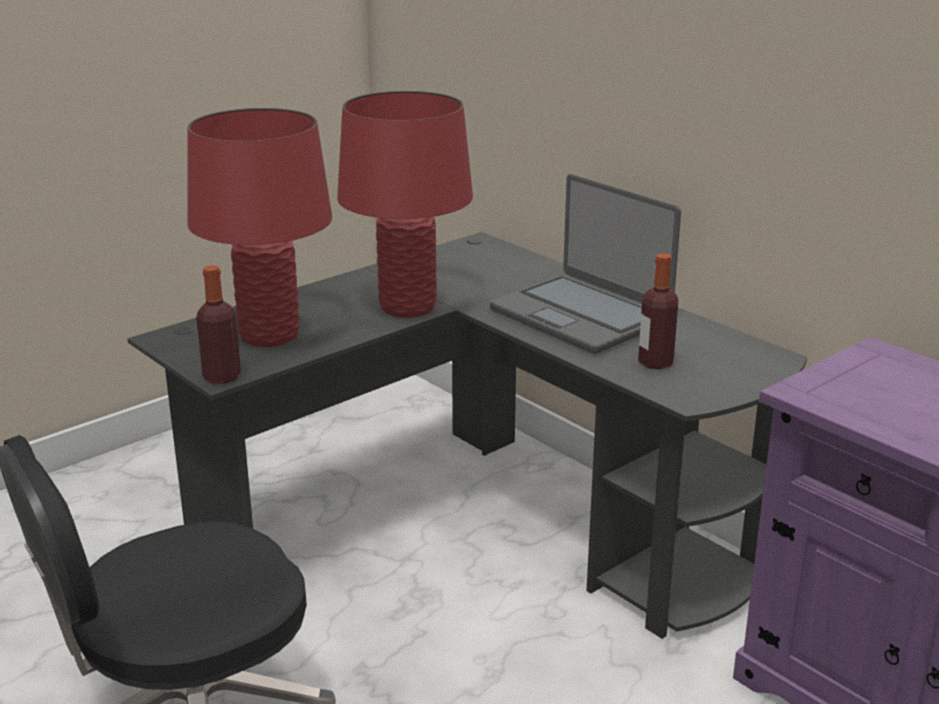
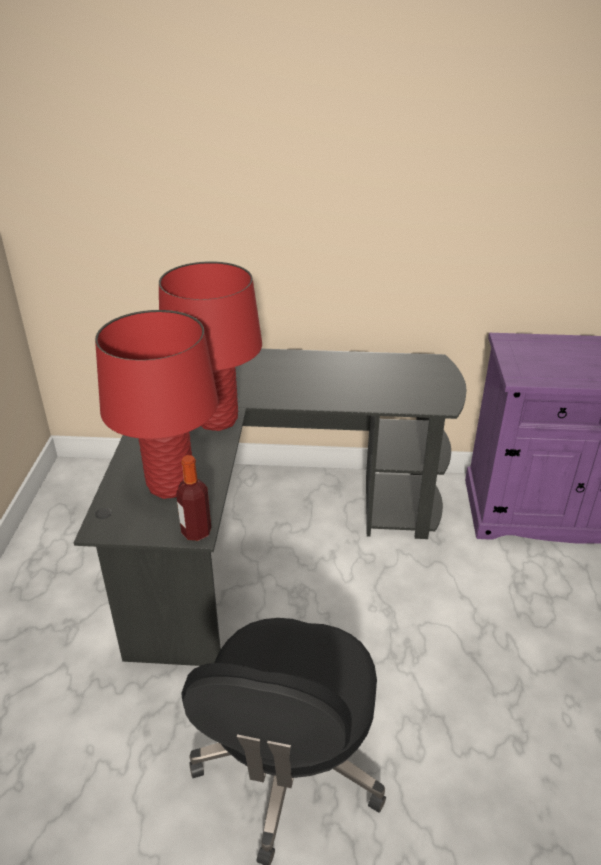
camera: 45 degrees left, 10 degrees up
(581, 315) = (314, 379): laptop -> none
(655, 362) = (395, 391): bottle -> none

